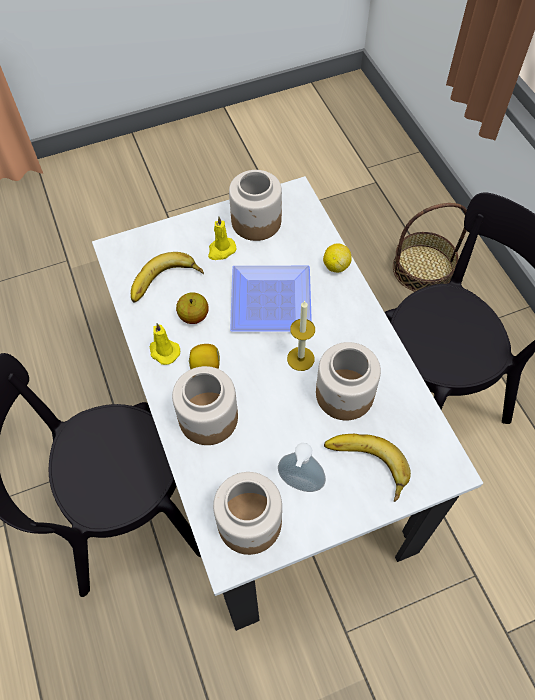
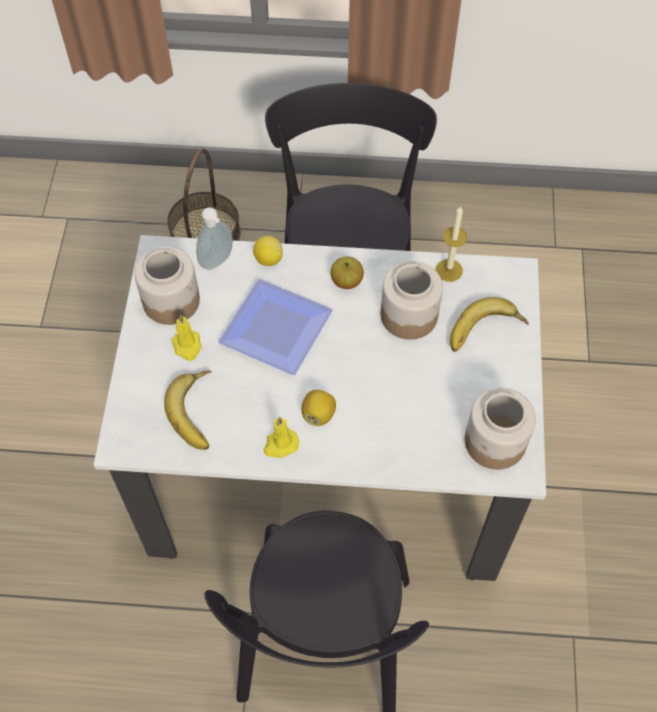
camera: 65 degrees left, 0 degrees up
(193, 316) = (254, 402): apple -> apple (346, 281)
(208, 417) = (375, 434): jar -> none
(299, 485) = (478, 388): soap dispenser -> soap dispenser (218, 262)
(300, 358) = (354, 332): candle -> candle (449, 270)

